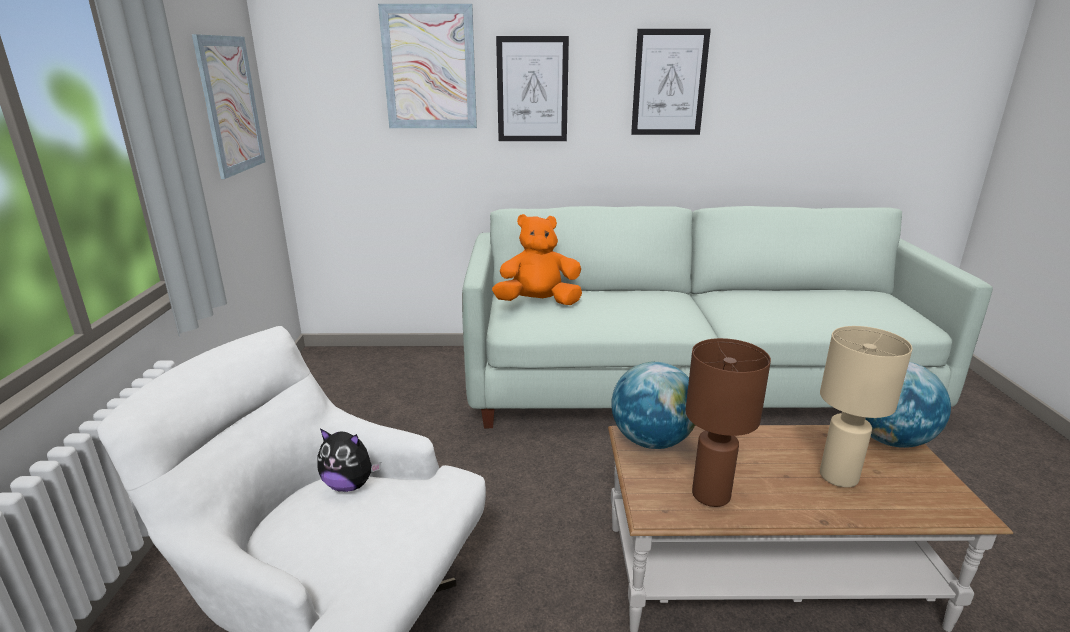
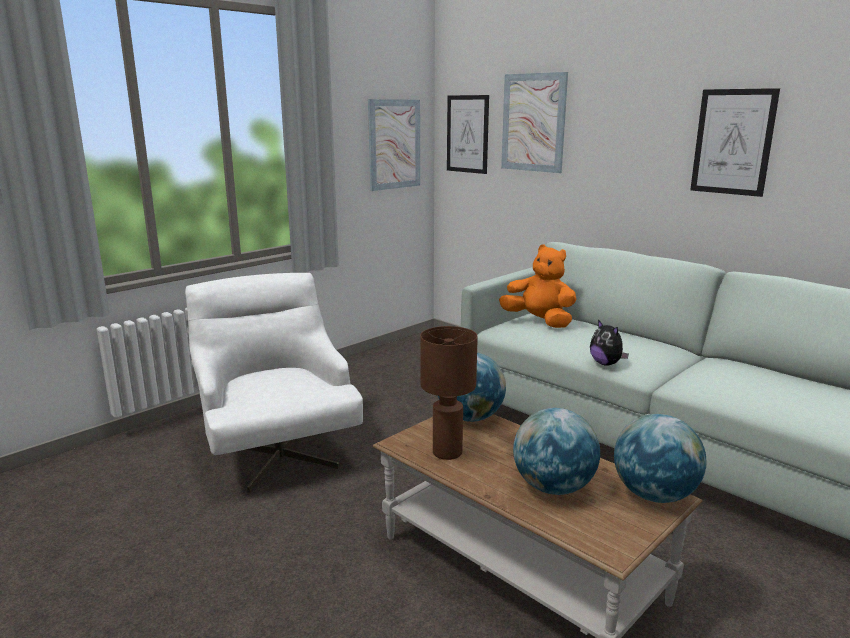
camera: 45 degrees right, 5 degrees down
(349, 485) = (296, 371): plush toy -> plush toy (606, 363)
(532, 90) = (607, 143): picture -> picture (467, 134)
(837, 477) = (553, 487): beige table lamp -> globe

